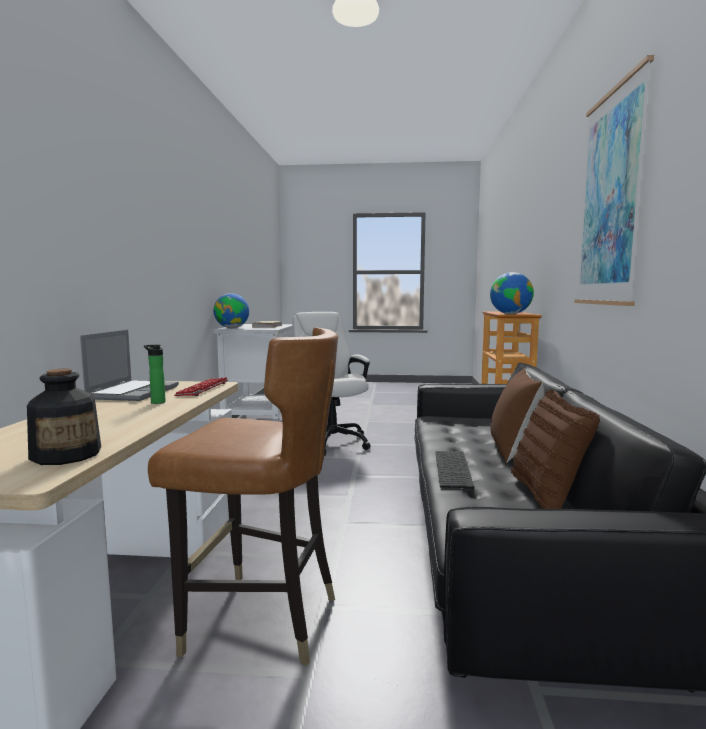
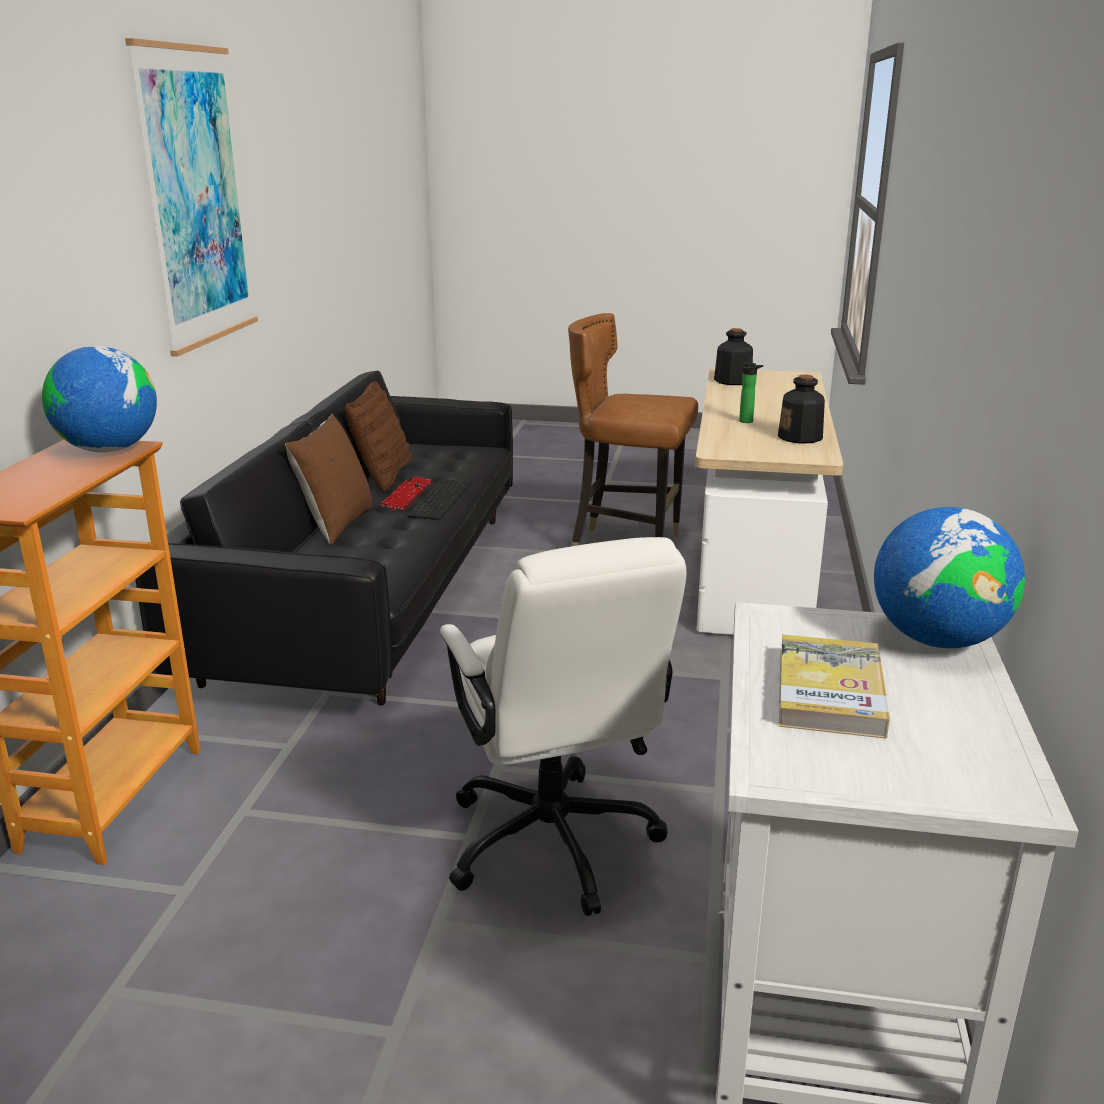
camera: 175 degrees left, 15 degrees up
(133, 392) = (800, 437): laptop -> bottle
(203, 389) = (726, 441): keyboard -> keyboard (407, 495)

